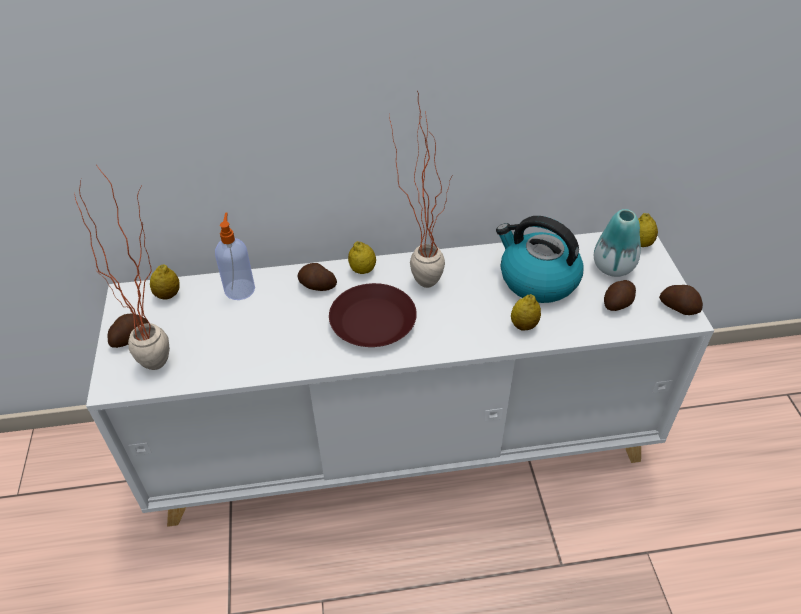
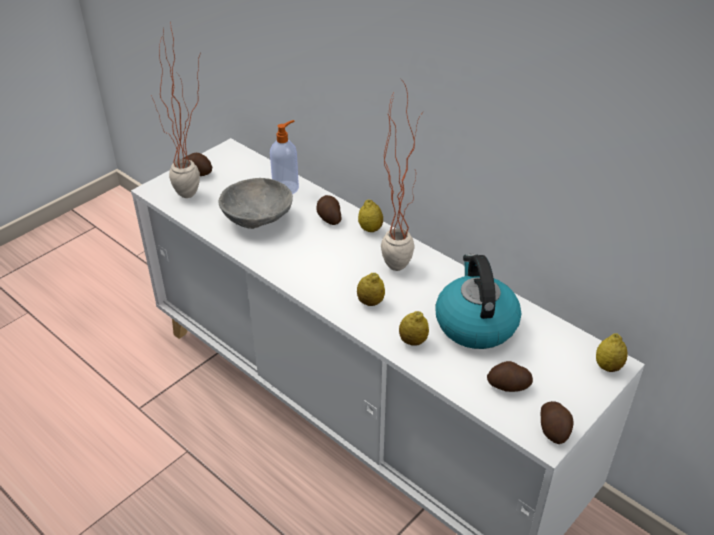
camera: 50 degrees right, 5 degrees down
(168, 295) = (247, 164): lemon -> lemon (370, 302)
(262, 332) = (259, 219): none -> grey bowl
(372, 322) = (324, 262): brown plate -> none
(613, 267) = (551, 362): vase -> none

